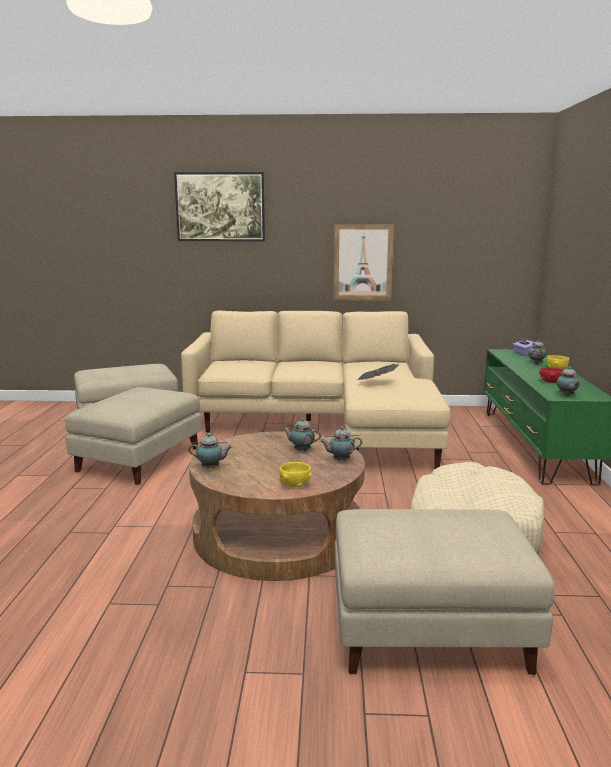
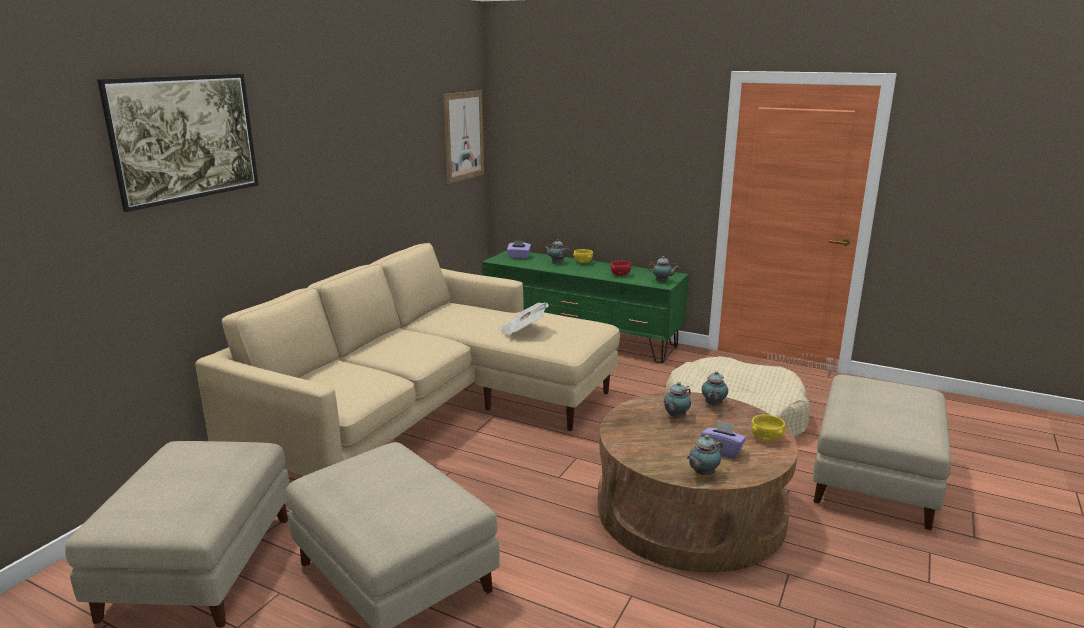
camera: 65 degrees left, 5 degrees up
(211, 468) = (702, 474): teapot -> teapot turned 150 degrees counterclockwise
(255, 471) = (722, 451): none -> purple tissue box
(363, 262) = (363, 192): picture -> picture (464, 136)

